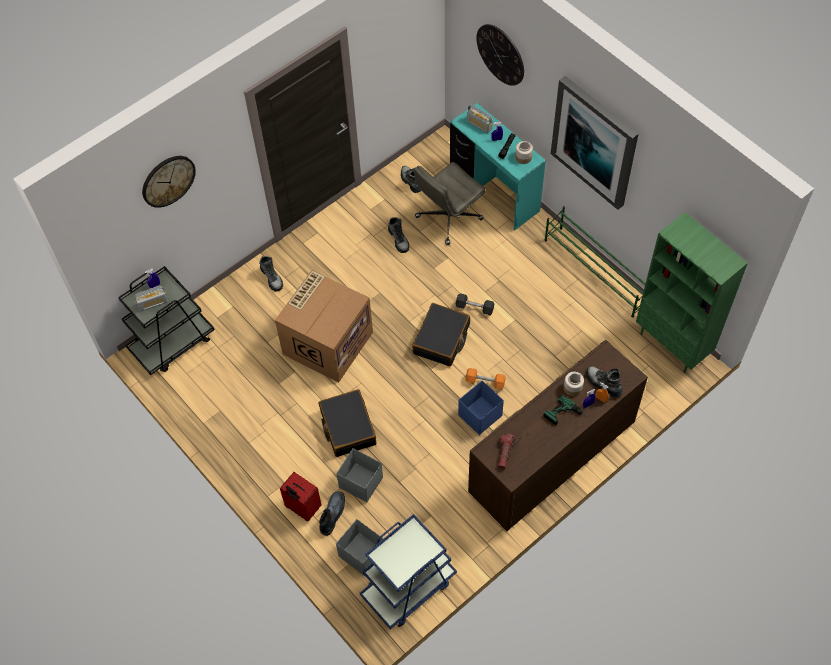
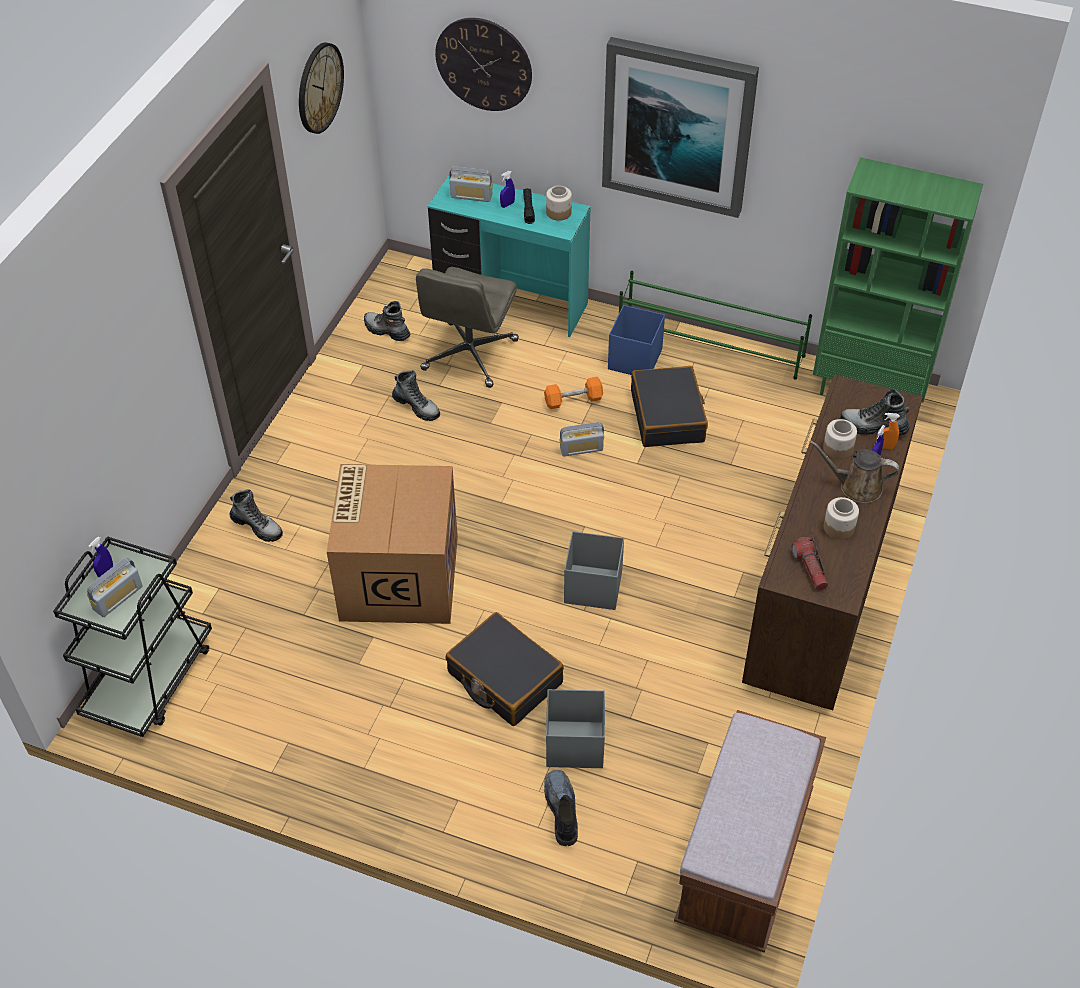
camera: 30 degrees left, 10 degrees down
(168, 180) = (86, 365): wall clock -> wall clock (319, 88)
(302, 508) = (509, 823): red suitcase -> none
(361, 553) = (642, 844): grey storage box -> grey storage box (592, 587)
(408, 587) = (744, 858): blue cart -> brown bench
(441, 339) = (563, 506): black suitcase -> black suitcase (668, 416)
(474, 308) = (581, 449): grey dumbbell -> radio
(479, 415) = (683, 580): blue storage box -> blue storage box (634, 360)
(485, 382) = (660, 534): orange dumbbell -> orange dumbbell (573, 400)
(538, 436) = (839, 527): none -> jar
(566, 416) = (856, 487): power drill -> brown watering can

